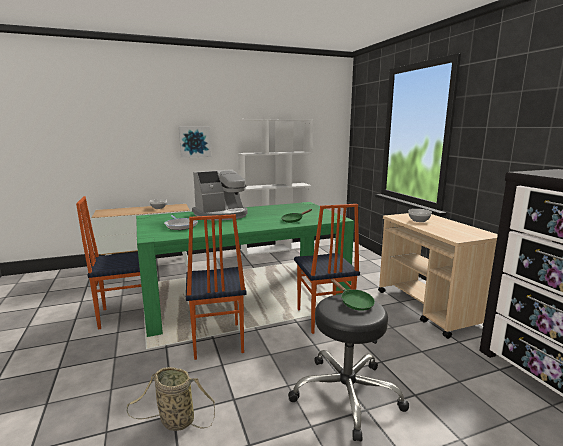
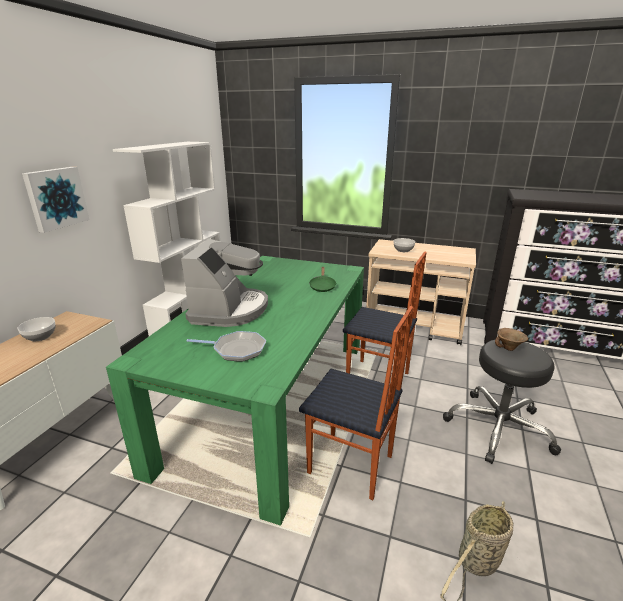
camera: 50 degrees left, 10 degrees up
(125, 315) = (187, 528): chair -> none
(354, 303) = (508, 348): green frying pan -> brown bowl

